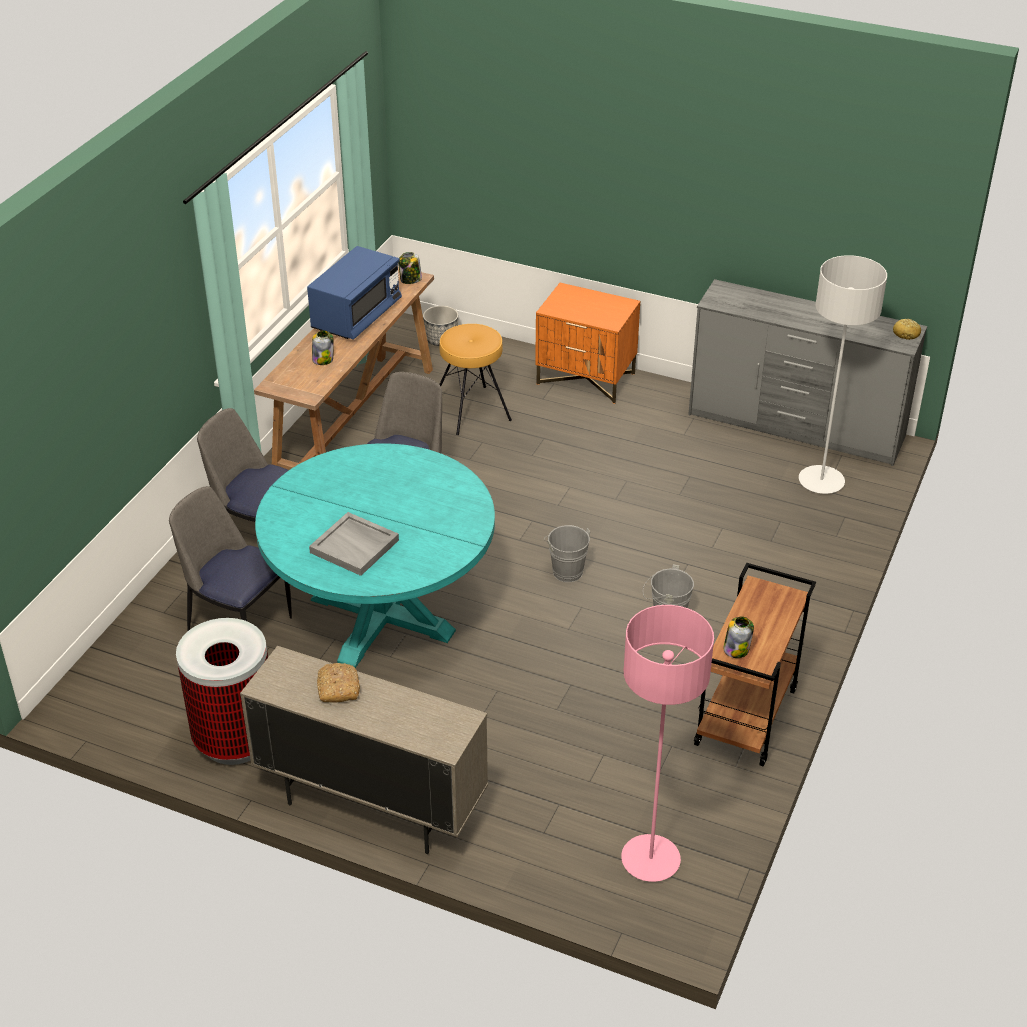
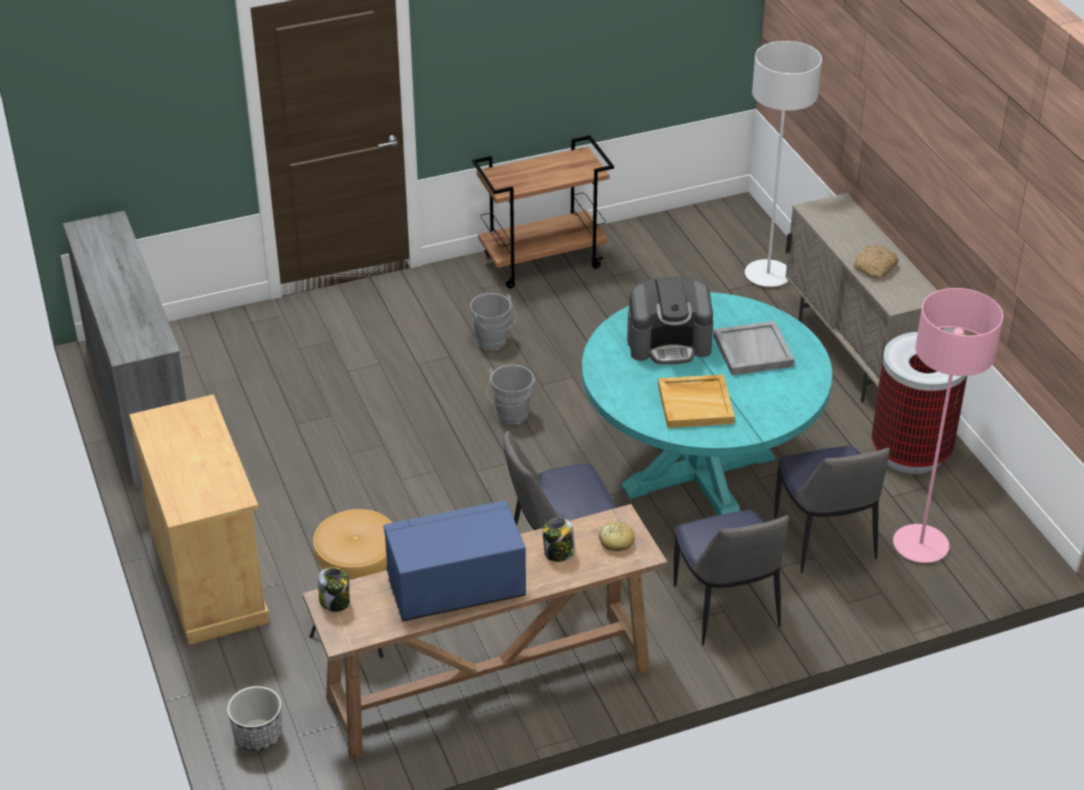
camera: 135 degrees left, 0 degrees up
(348, 483) = (696, 404): none -> beige tray
(423, 515) = (669, 343): none -> coffee machine
(586, 379) = (209, 575): orange nightstand -> beige cabinet
(650, 860) = (712, 237): pink floor lamp -> pink floor lamp (920, 545)
(736, 649) = (576, 170): jar -> none
(821, 481) = (214, 355): grey floor lamp -> grey floor lamp (767, 275)
(906, 334) = (91, 226): bread -> bread (616, 541)

